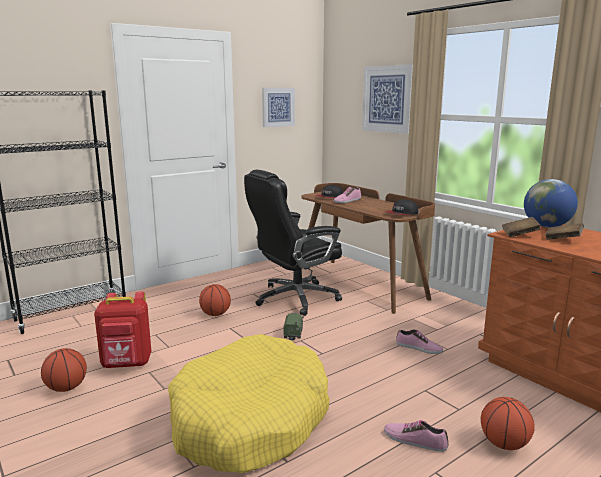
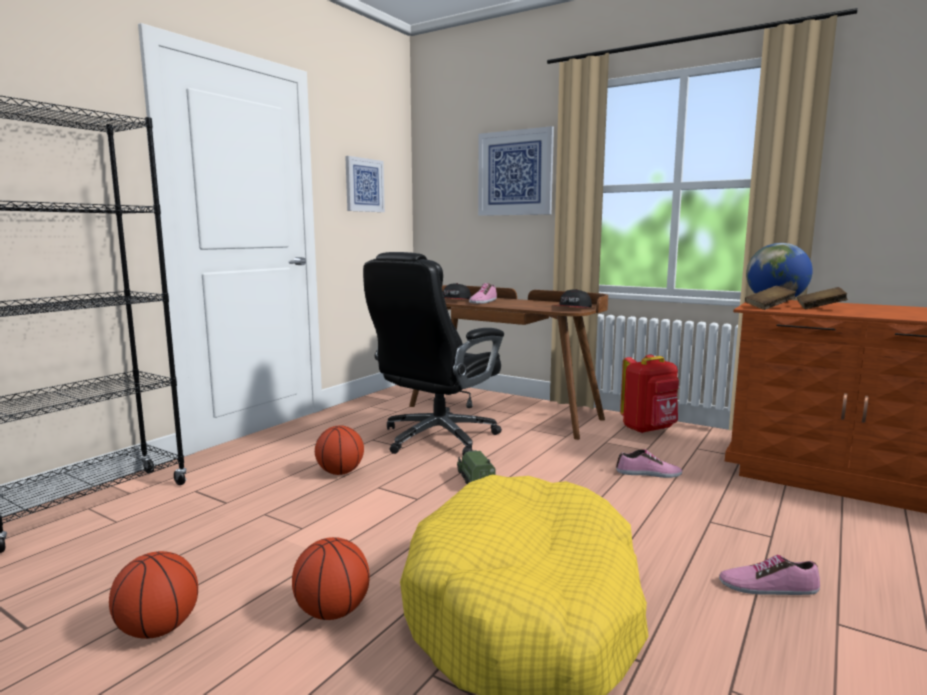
camera: 20 degrees left, 5 degrees down
(127, 364) = (249, 566): red backpack -> red backpack (649, 429)
(504, 444) = (866, 568): basketball -> basketball (332, 612)

